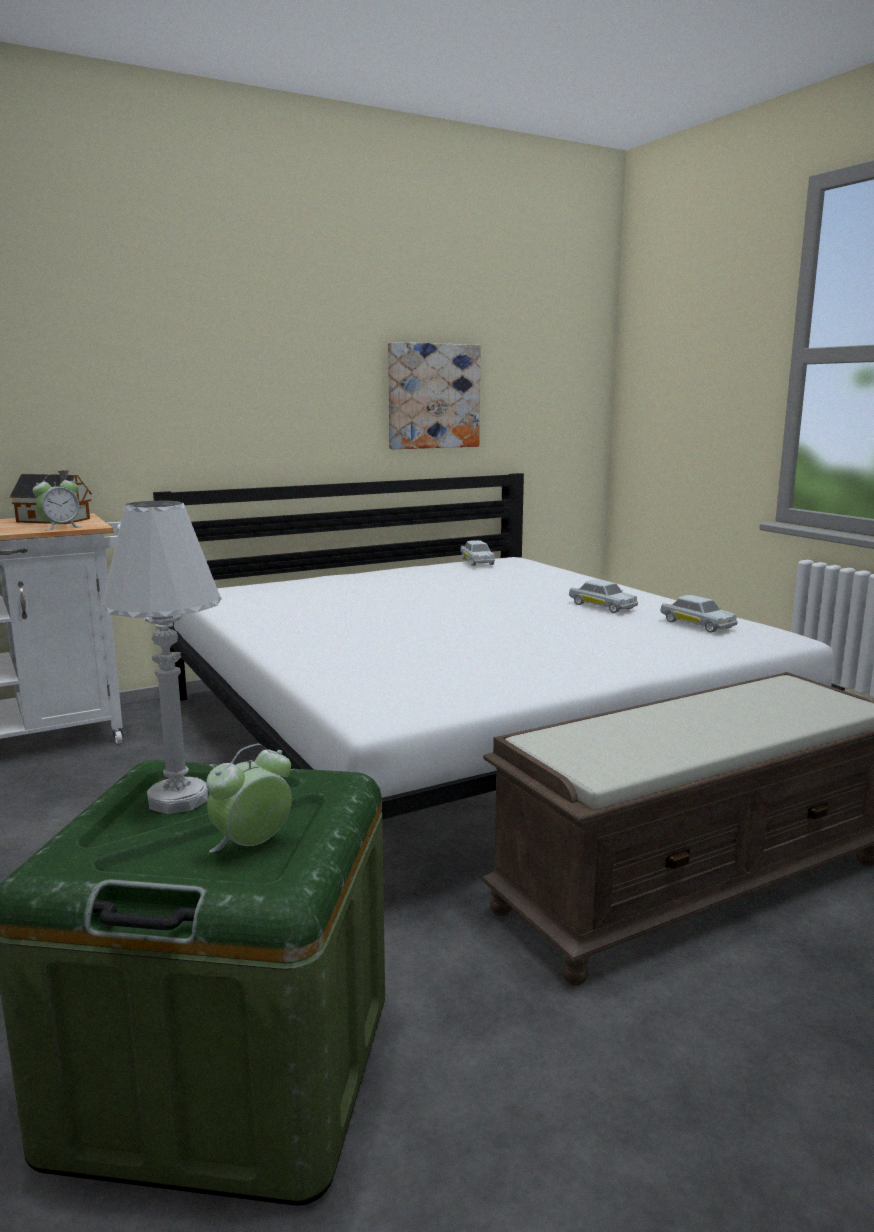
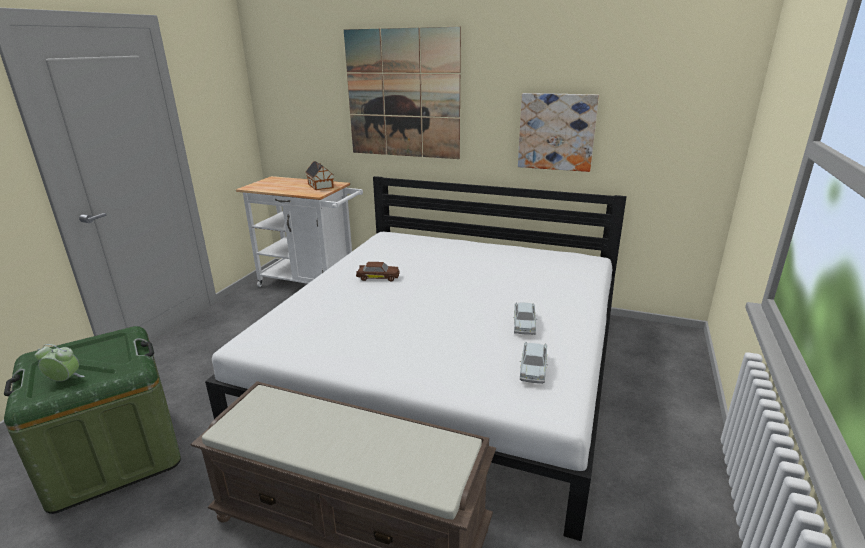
camera: 50 degrees right, 10 degrees up
(60, 527) = (305, 192): alarm clock -> none
(178, 799) = (103, 348): white table lamp -> none
(199, 343) = (402, 94): none -> picture
(340, 621) = (378, 277): none -> brown toy car
(477, 561) = (558, 255): white toy car -> none

